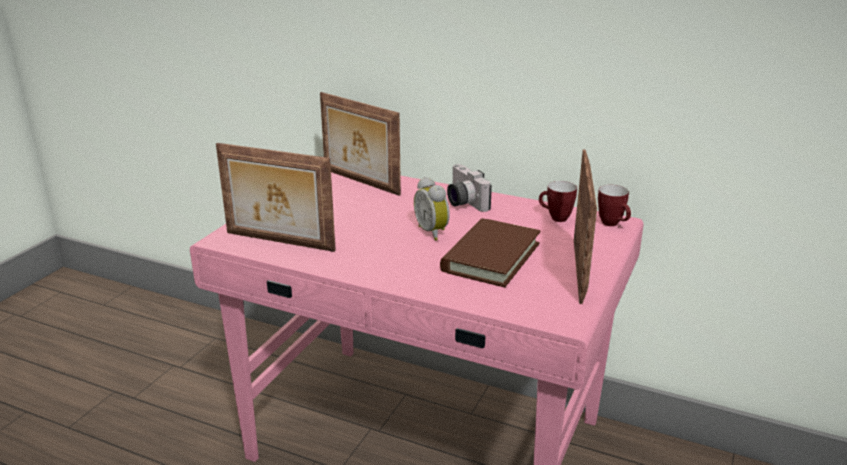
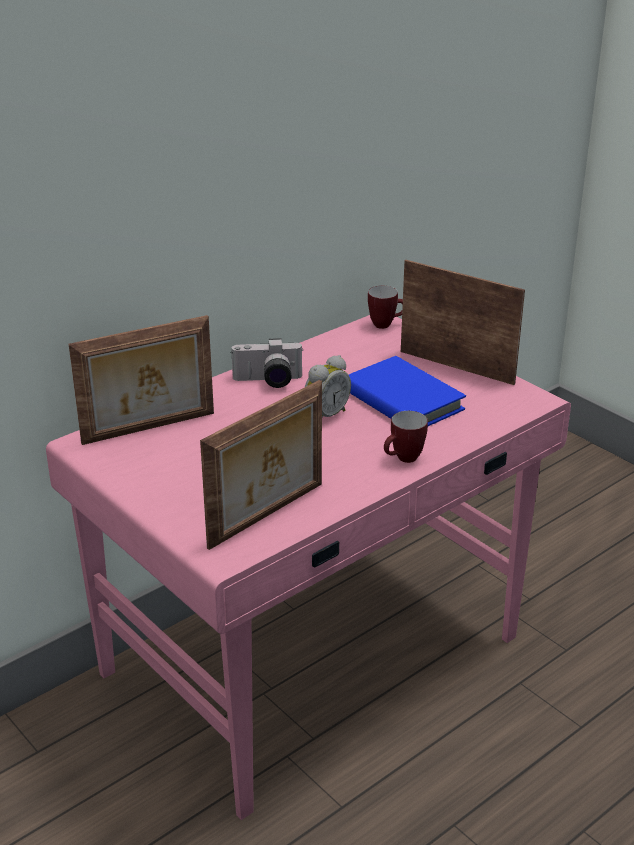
camera: 65 degrees left, 5 degrees up
(433, 232) = (324, 416): alarm clock -> alarm clock turned 45 degrees counterclockwise
(491, 257) = (402, 400): brown book -> blue book
(555, 218) = (349, 346): mug -> mug (403, 460)

